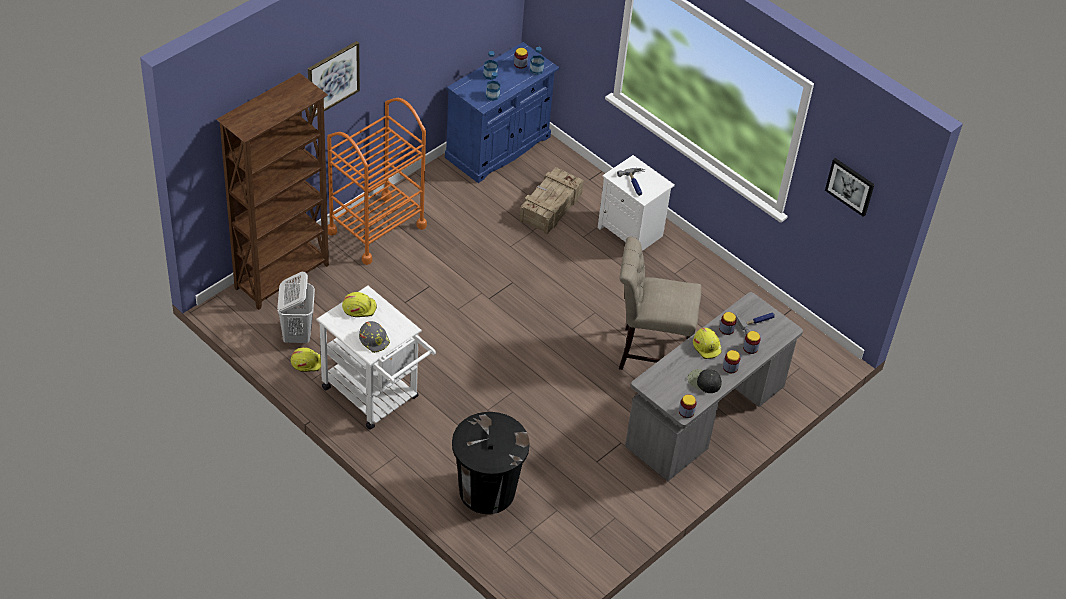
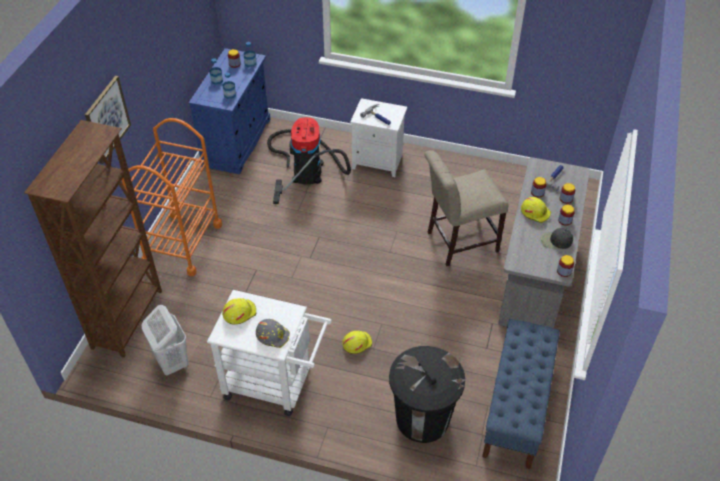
camera: 25 degrees left, 0 degrees up
(307, 362) = (196, 383): yellow hard hat -> yellow hard hat (357, 343)
(550, 207) = (306, 169): crate -> vacuum cleaner
(582, 525) = (516, 408): none -> blue bench
(850, 186) = (581, 37): picture -> none

